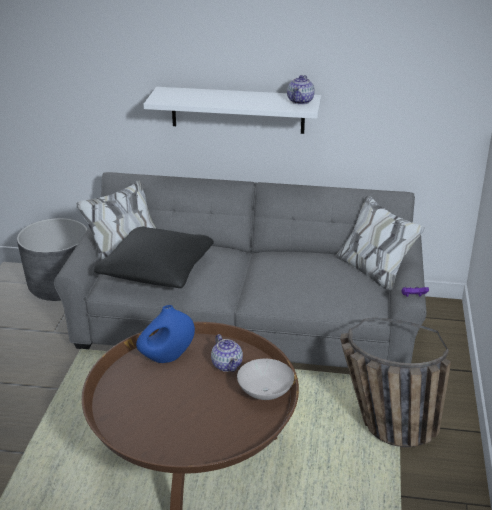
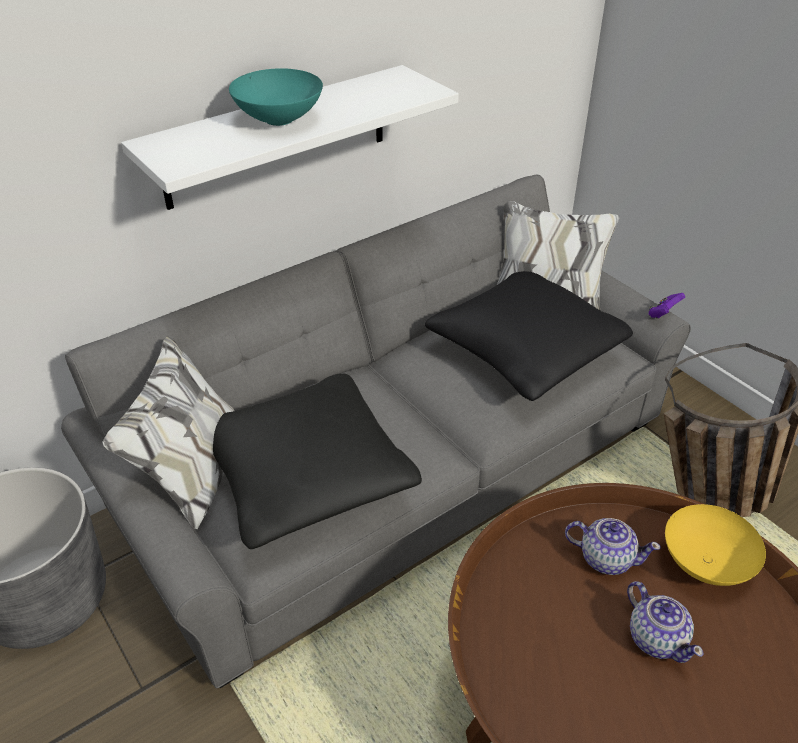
camera: 45 degrees left, 10 degrees up
(167, 357) = (523, 611): blue vase -> none
(223, 97) = (279, 119): none -> turquoise bowl
(266, 392) = (705, 562): white bowl -> yellow bowl
(300, 101) = (399, 83): teapot -> teapot (656, 638)
(322, 279) = (525, 350): none -> black pillow

